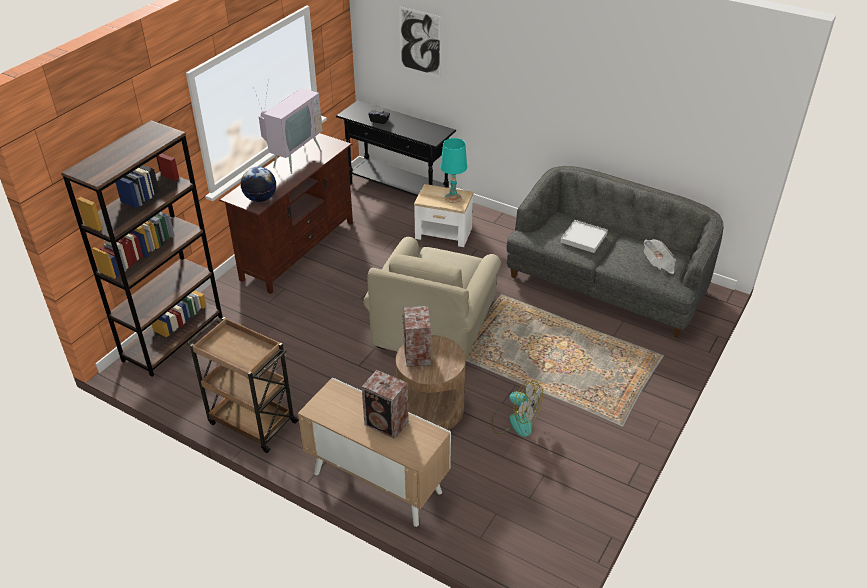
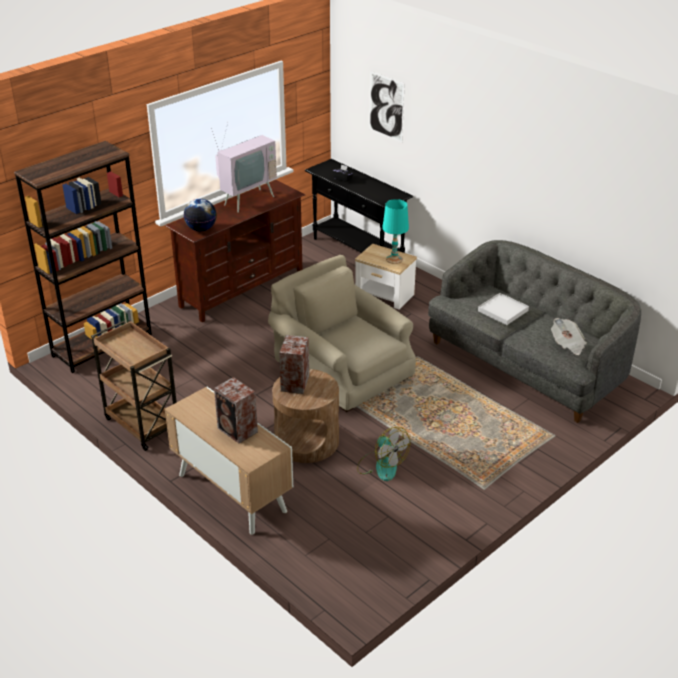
camera: 15 degrees right, 5 degrees down
(435, 322) = (343, 370): beige armchair -> beige armchair turned 105 degrees clockwise

